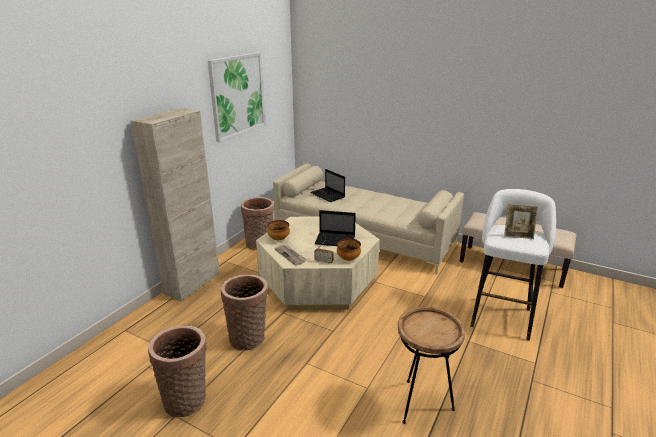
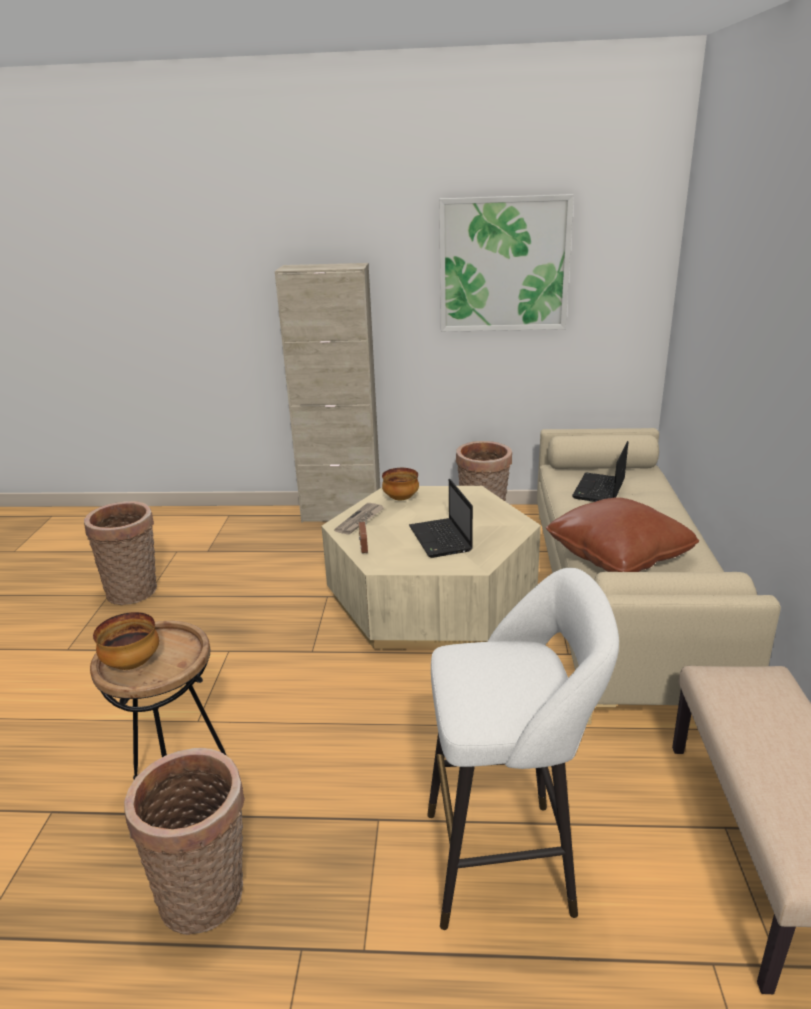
camera: 65 degrees right, 0 degrees up
(248, 337) = (258, 590): basket -> basket (207, 896)
(349, 259) = (390, 565): bowl -> bowl (132, 664)
(385, 210) = (618, 554): none -> brown pillow
(518, 235) = (501, 678): picture frame -> none

